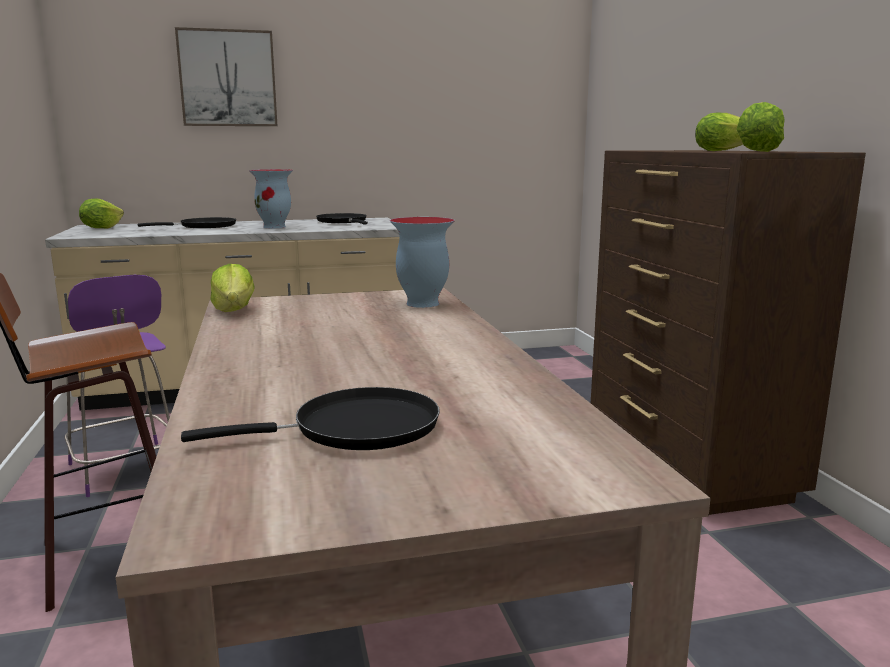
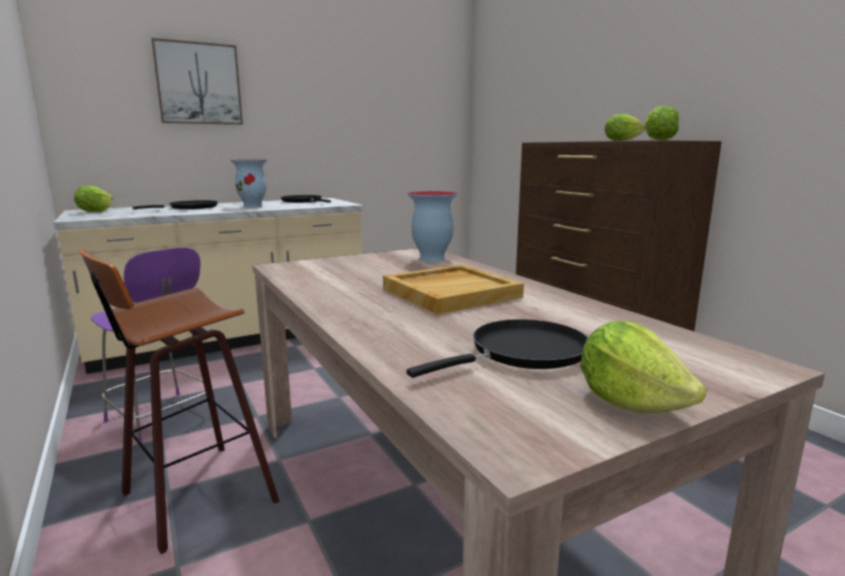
camera: 15 degrees left, 0 degrees up
(234, 310) = (287, 272): lettuce -> lettuce (630, 402)
(382, 348) = (451, 292): none -> beige tray

